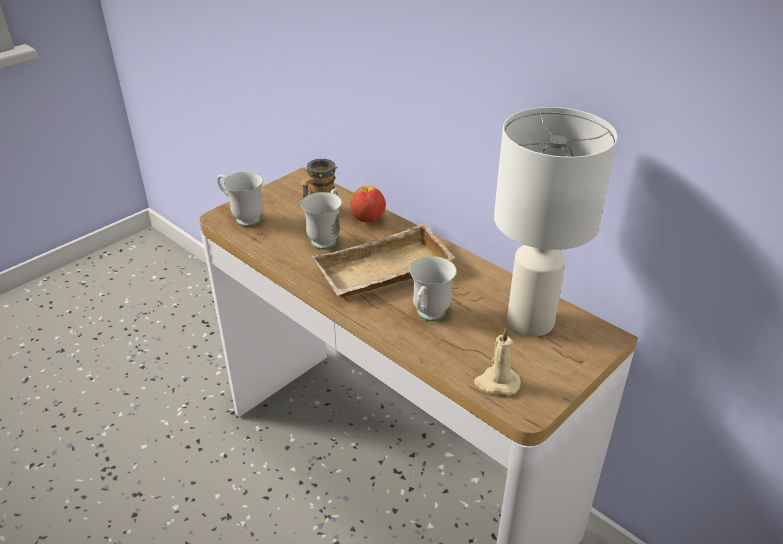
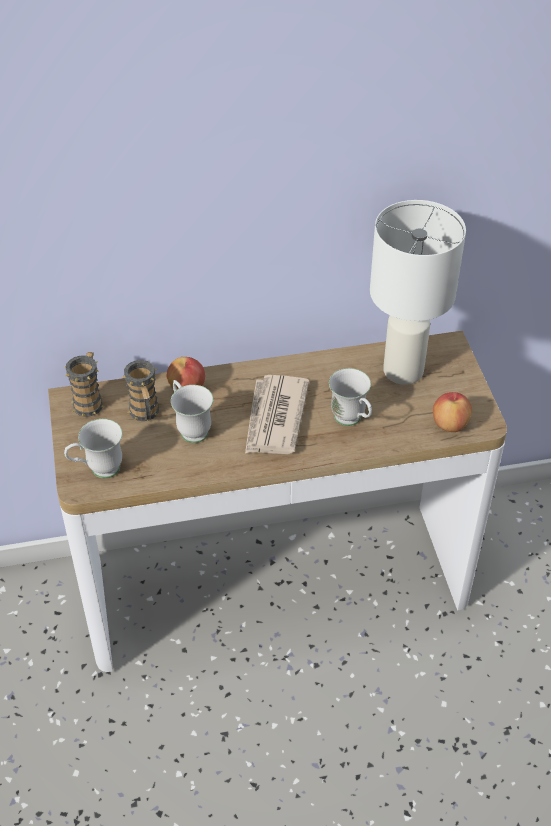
camera: 55 degrees left, 10 degrees up
(308, 186) = (89, 401): none -> mug
(383, 273) = (274, 418): beige tray -> newspaper
(496, 383) = (450, 424): beige candle -> apple

